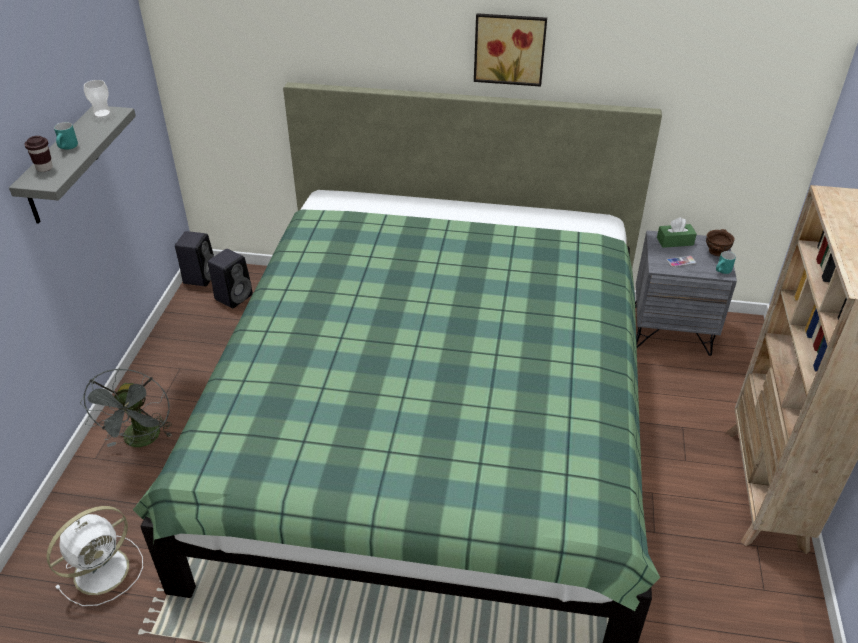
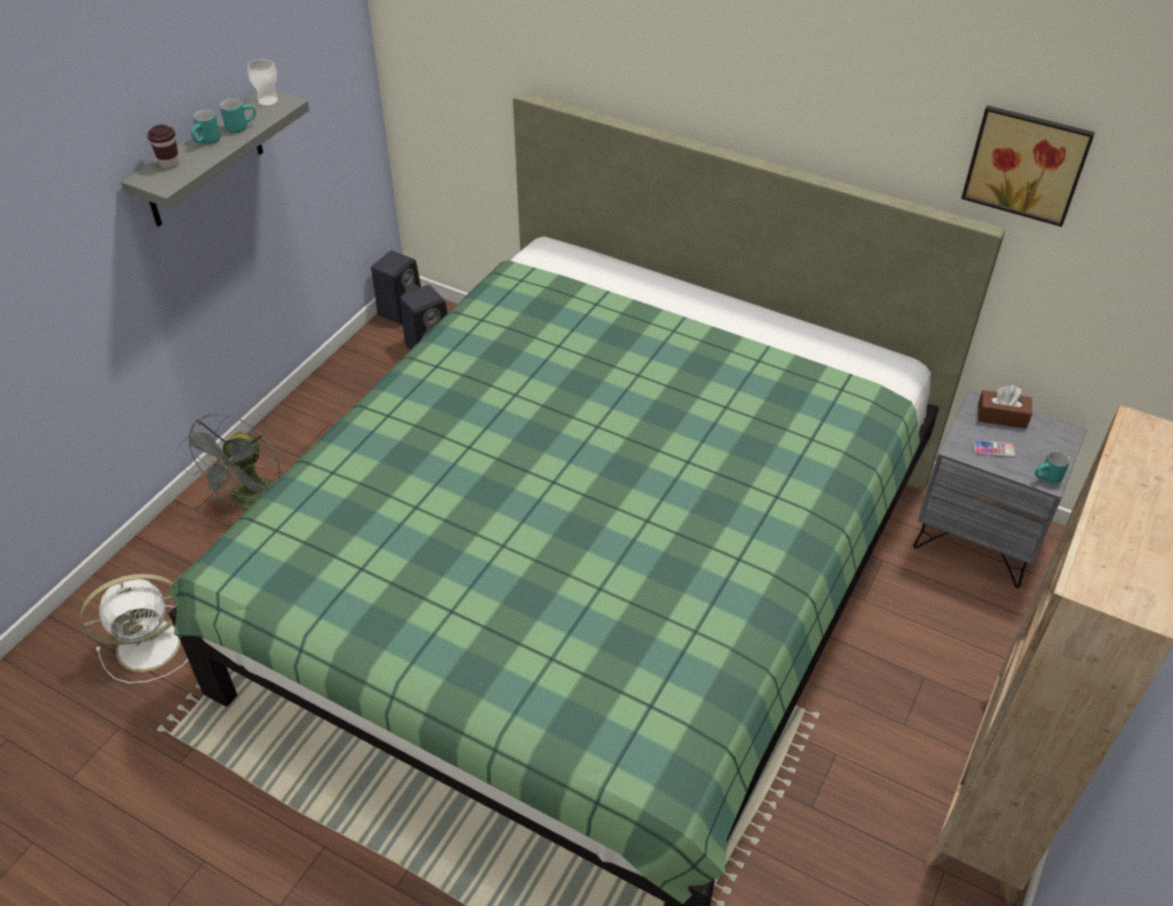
camera: 20 degrees right, 5 degrees up
(90, 133) = (241, 126): none -> turquoise mug
(509, 48) = (805, 102): picture -> picture (1027, 163)
(675, 241) = (1001, 416): green tissue box -> brown tissue box
(717, 251) = (1056, 446): brown bowl -> none

